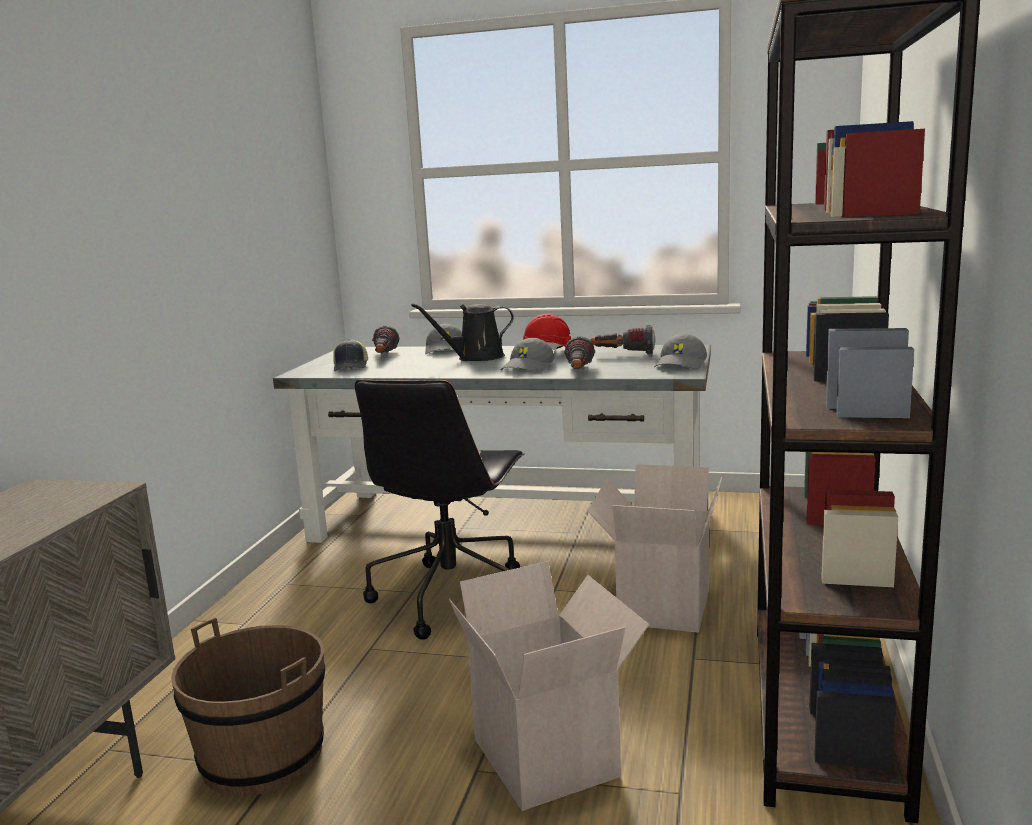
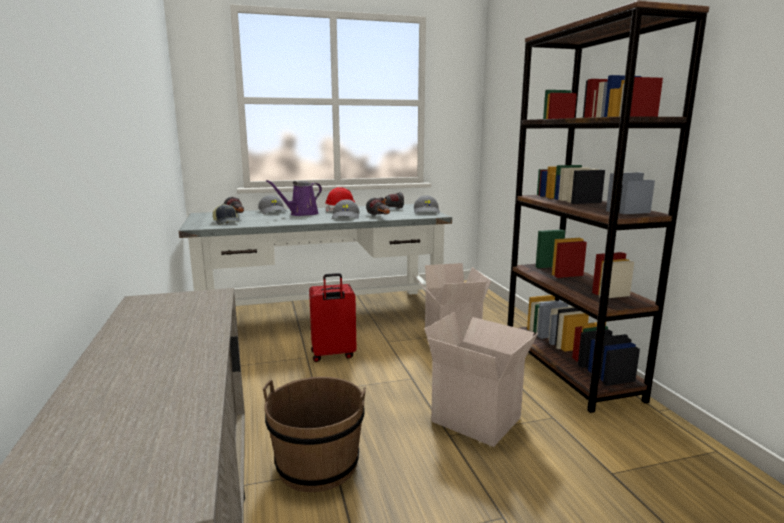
camera: 30 degrees left, 0 degrees up
(451, 596) = (333, 355): black office chair -> red suitcase
(476, 357) = (301, 214): black watering can -> purple watering can

